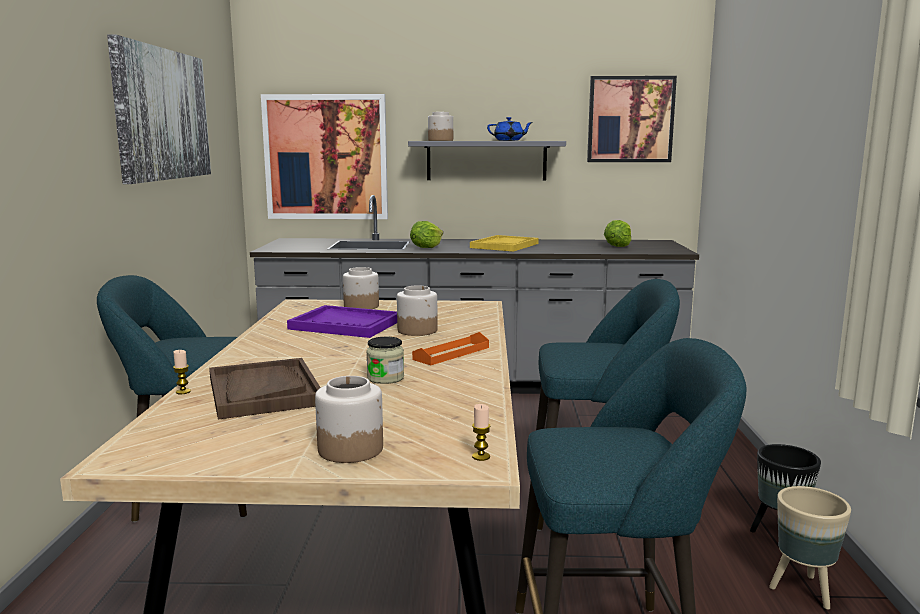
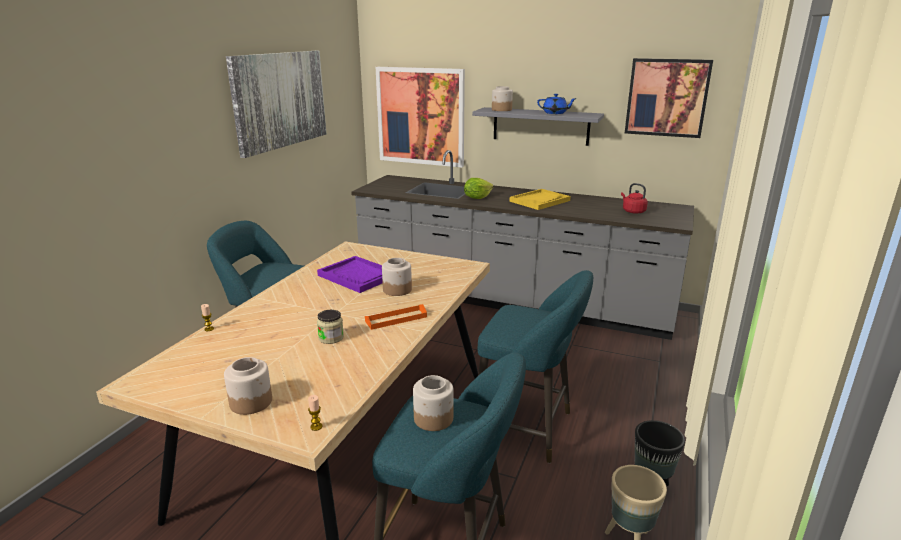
camera: 20 degrees right, 10 degrees up
(264, 391) = (251, 337): brown tray -> none
(361, 306) = (385, 257): jar -> jar (433, 419)
(617, 246) = (632, 211): lettuce -> red kettle

